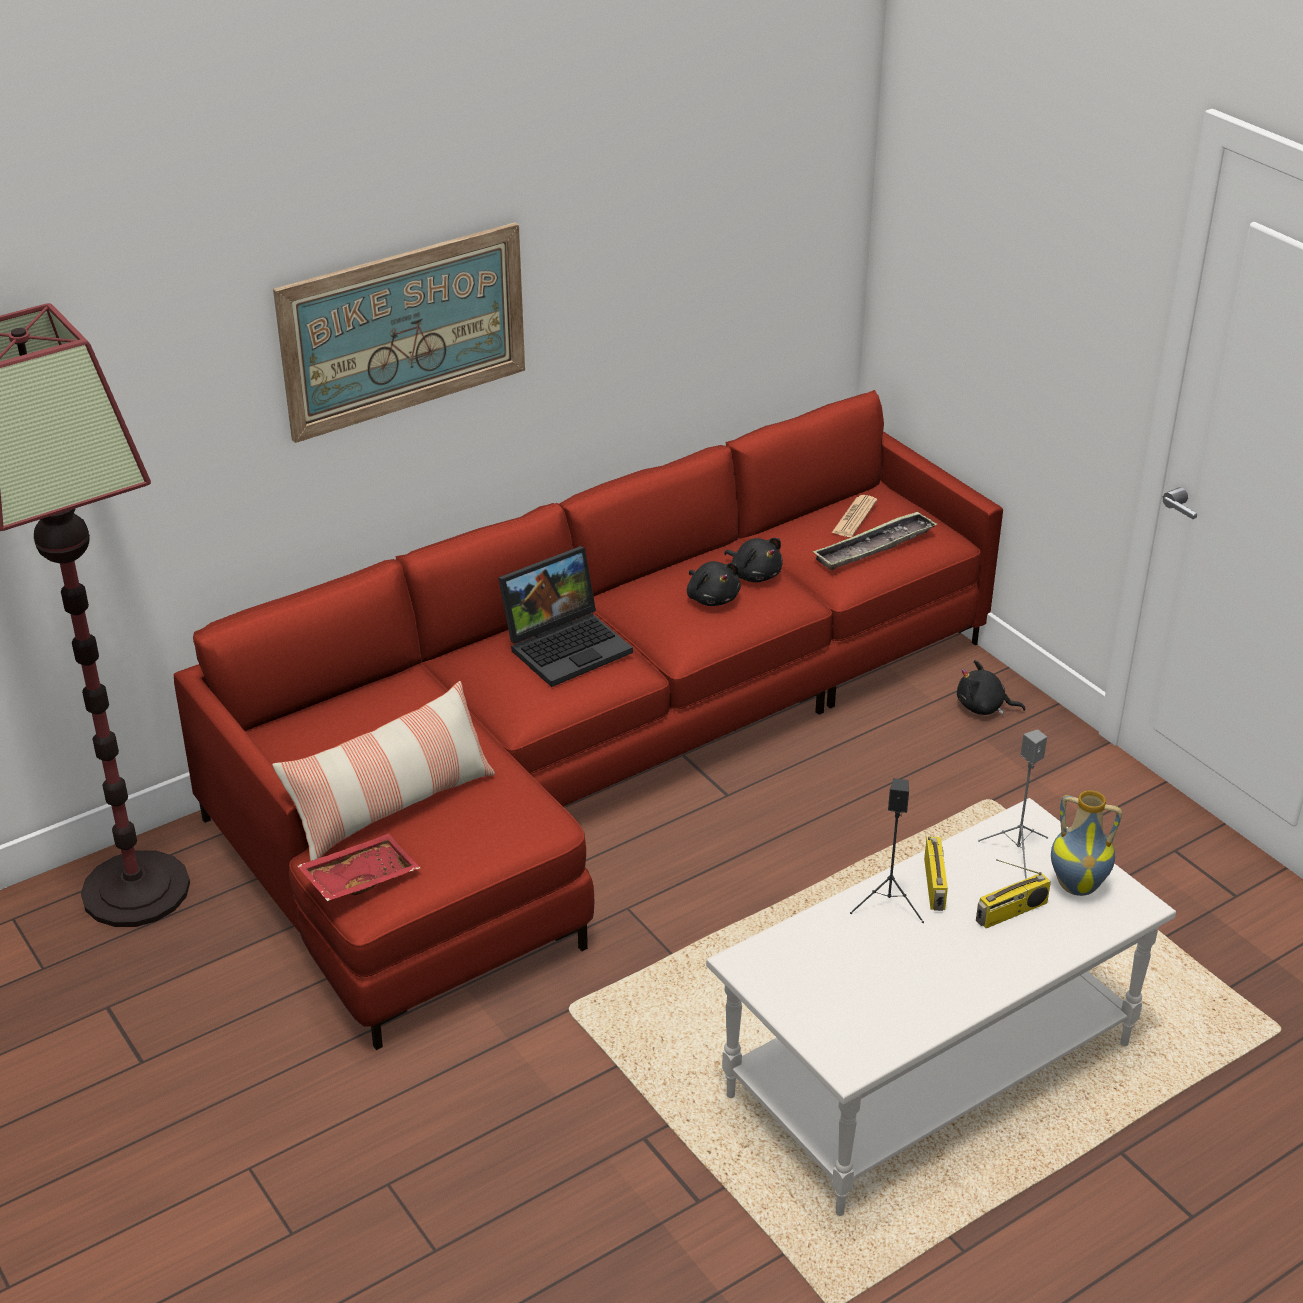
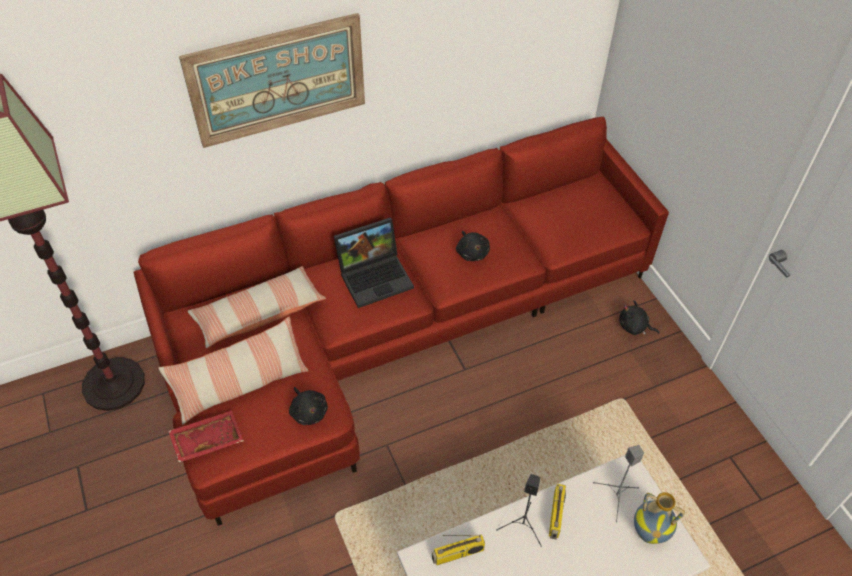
camera: 10 degrees right, 15 degrees up
(390, 716) = (258, 314): none -> pillow
(754, 574) = (502, 237): black plush toy -> black plush toy (309, 411)
(854, 517) = (575, 199): newspaper -> none
(874, 547) = (582, 225): tray -> none
(1011, 912) = (600, 548): radio -> radio (457, 554)

